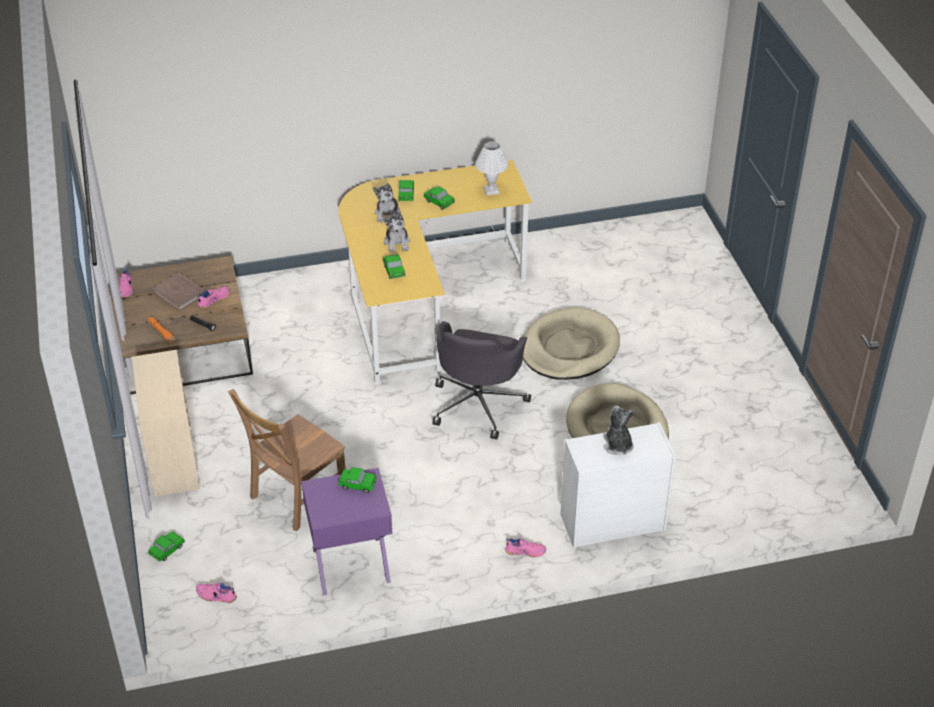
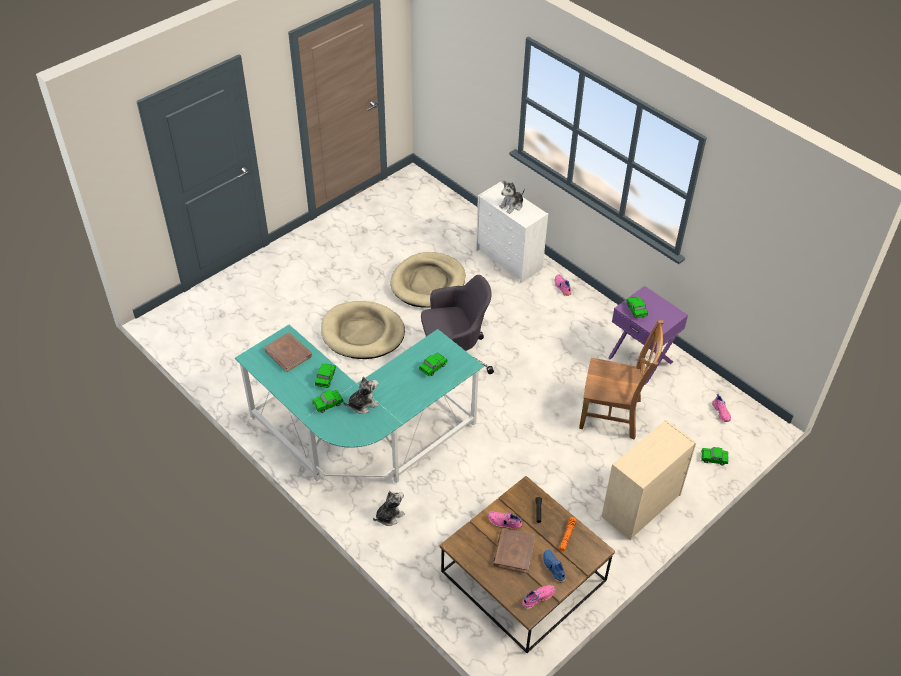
camera: 120 degrees left, 5 degrees up
(141, 310) = (553, 568): none -> blue shoe
(397, 243) = (397, 381): plush toy -> plush toy (389, 516)
(421, 299) = (361, 441): yellow desk -> turquoise desk
(491, 190) = (288, 353): white table lamp -> brown book

